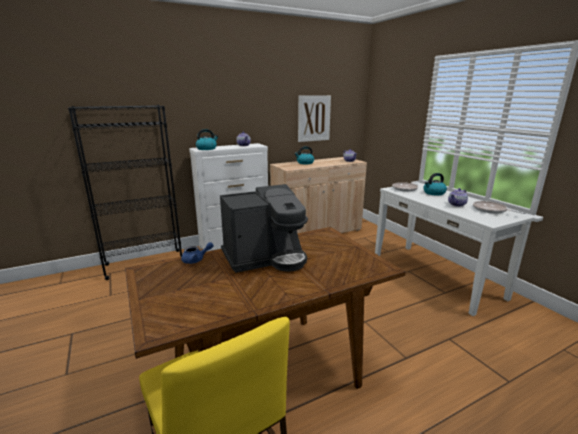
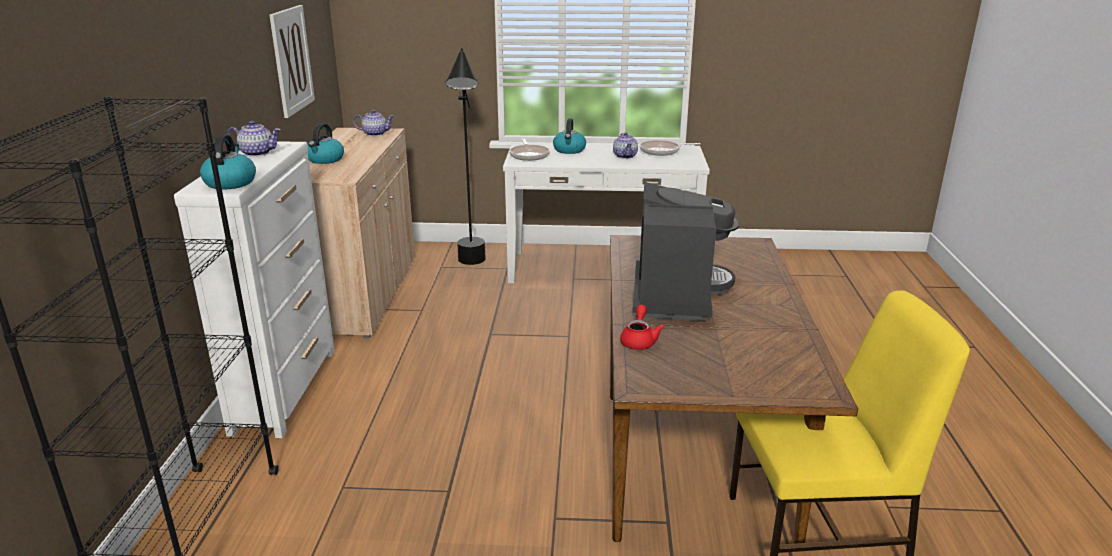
camera: 60 degrees left, 5 degrees up
(196, 260) = (639, 340): blue teapot -> red teapot
(373, 244) = (472, 268): none -> black floor lamp

